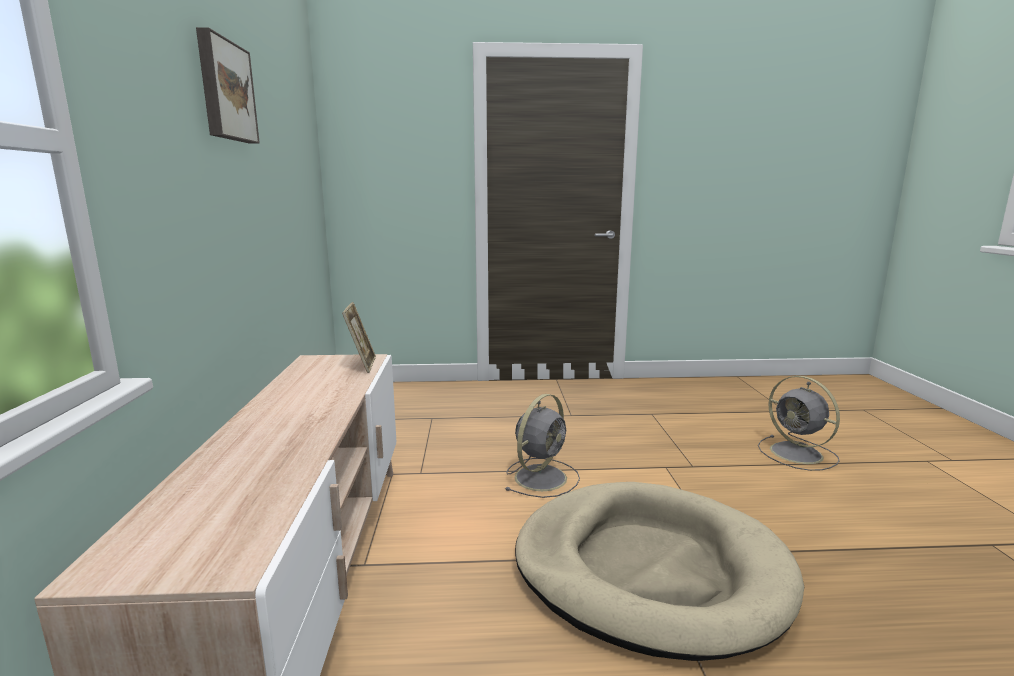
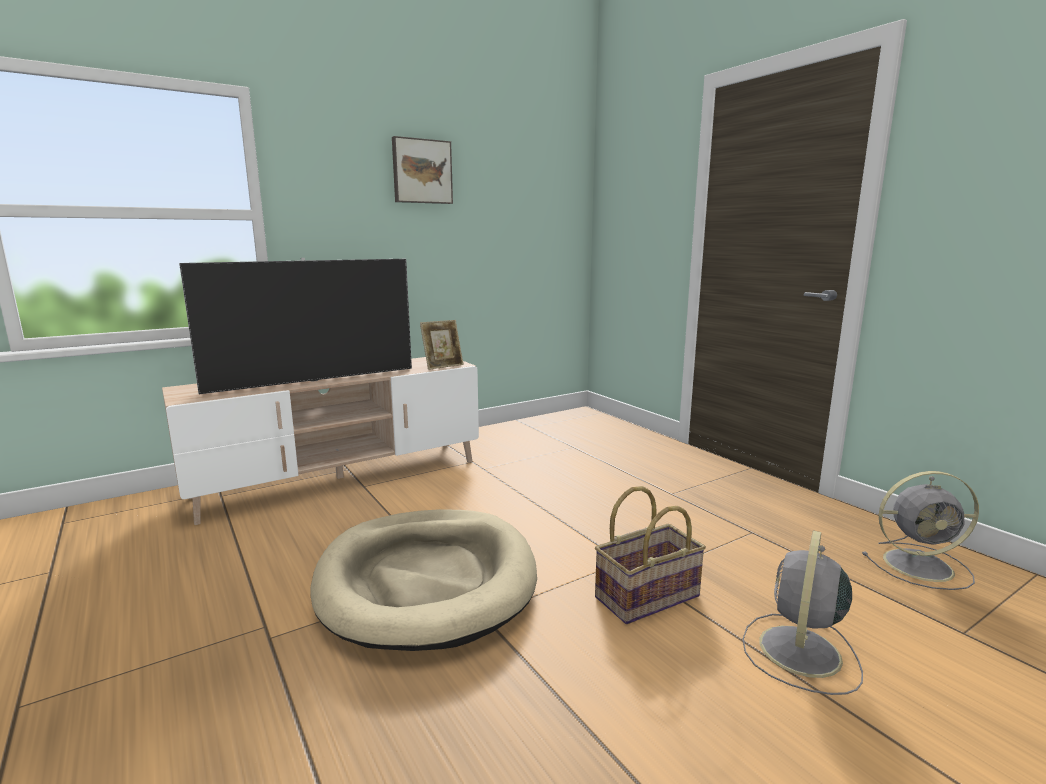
camera: 60 degrees right, 0 degrees up
(301, 437) = (314, 380): none -> television
(542, 477) = (528, 509): grey fan -> grey fan (921, 565)
(719, 475) = (646, 596): none -> basket

